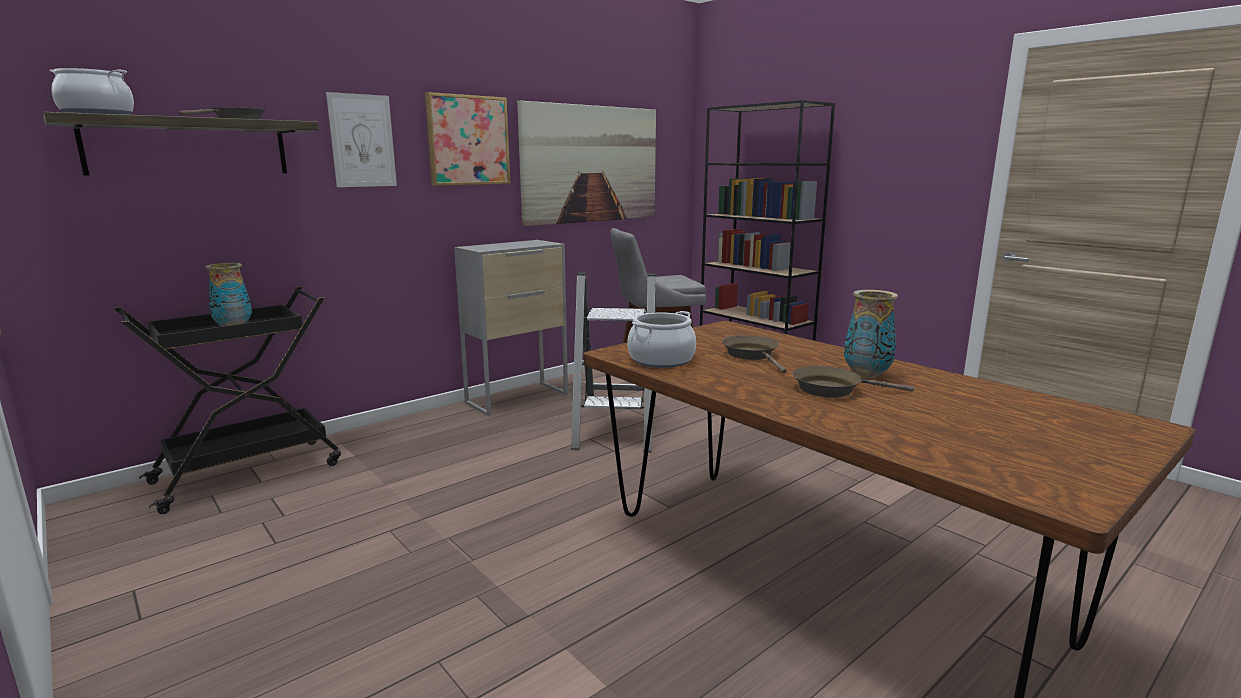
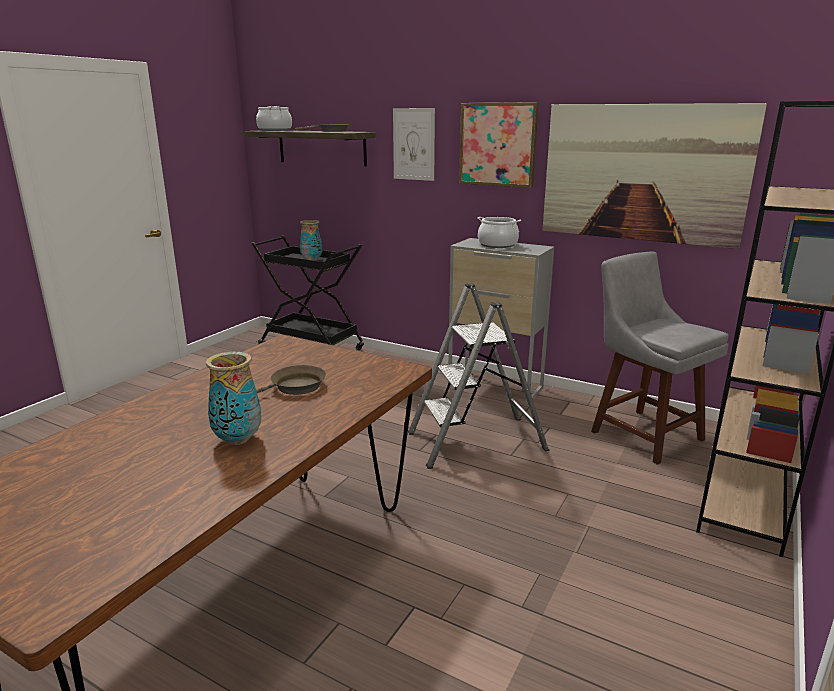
camera: 70 degrees right, 5 degrees up
(661, 360) = (266, 358): cooking pot -> cooking pot (497, 245)
(832, 389) = (190, 425): brown frying pan -> none

